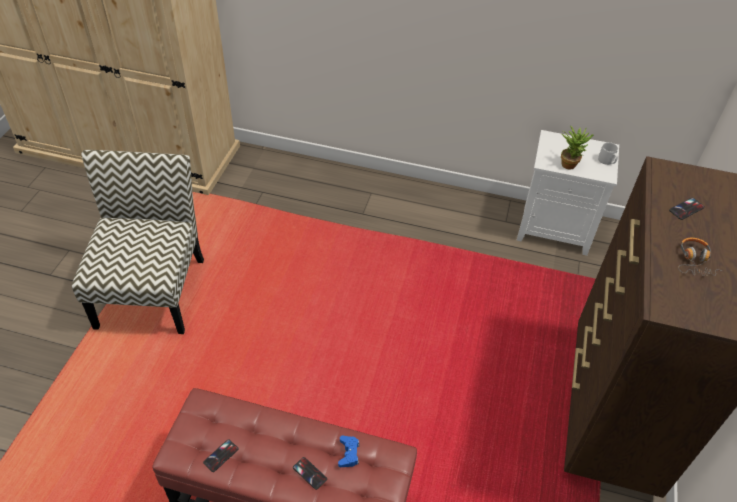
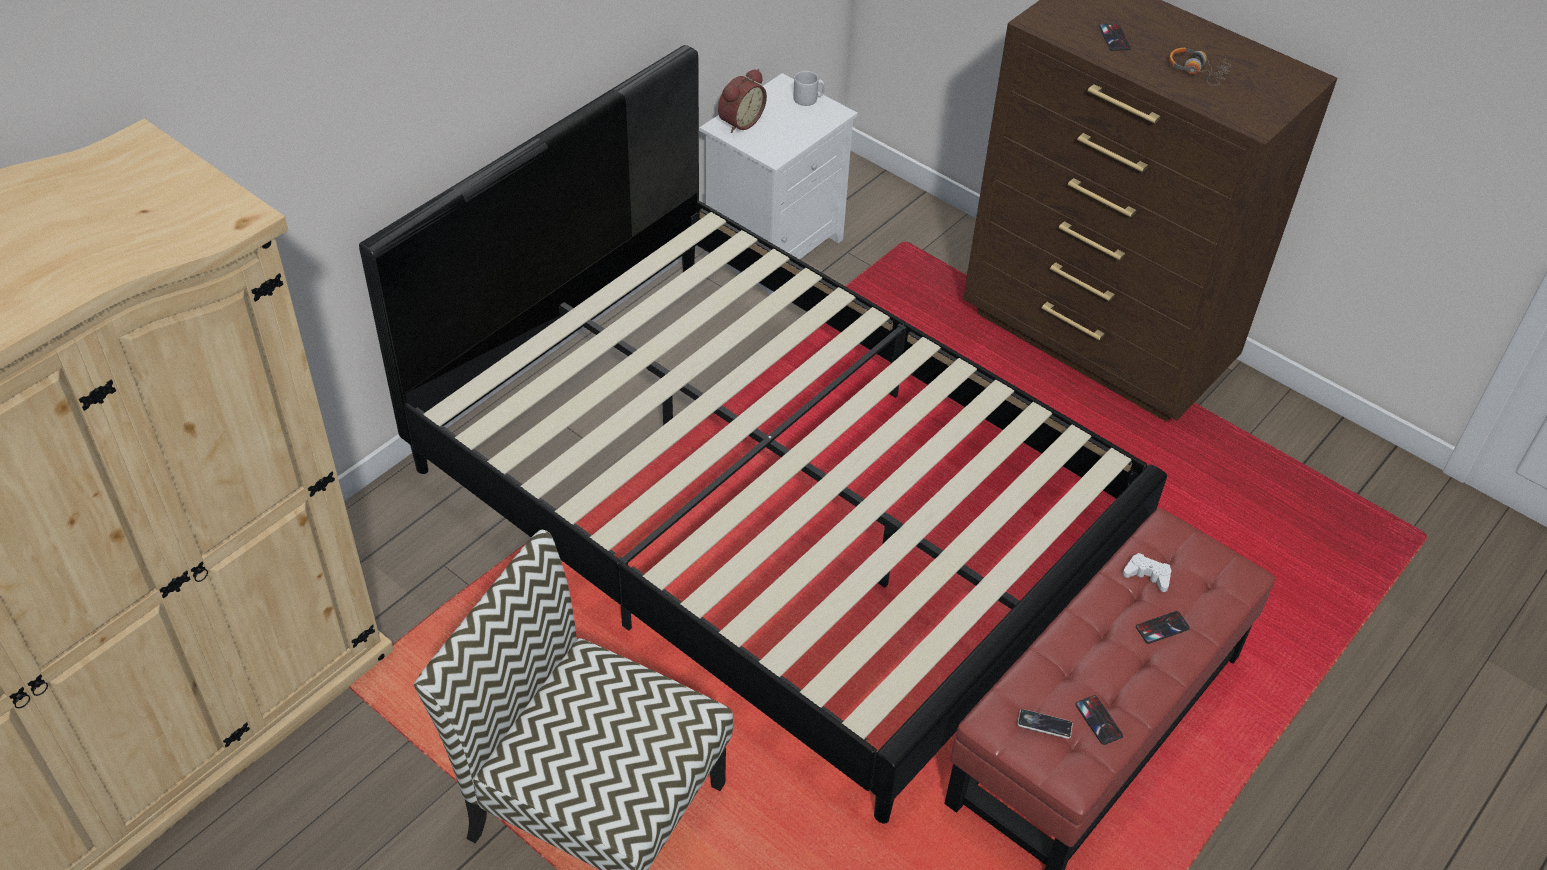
camera: 65 degrees left, 0 degrees up
(206, 428) = (1044, 726): none -> phone
(349, 453) = (1147, 575): blue game controller -> white game controller
(367, 291) = (770, 505): none -> black bed
(560, 142) = (739, 121): none -> alarm clock
(570, 163) = (790, 133): potted plant -> none

